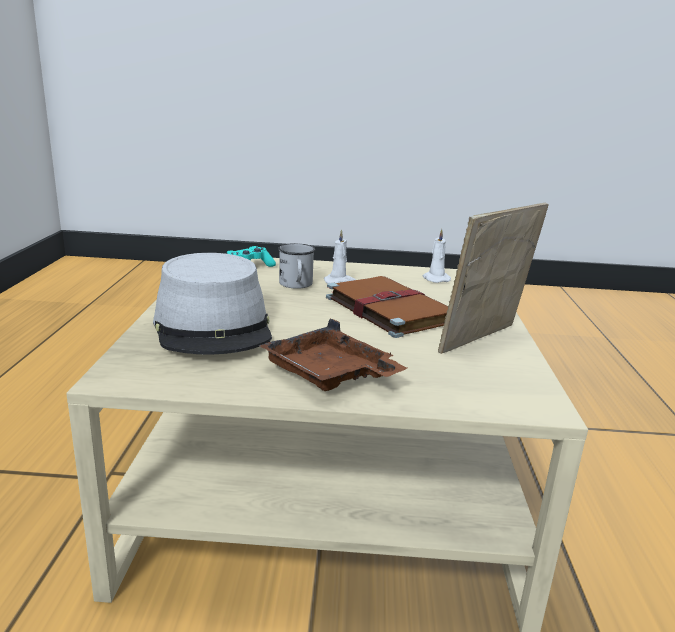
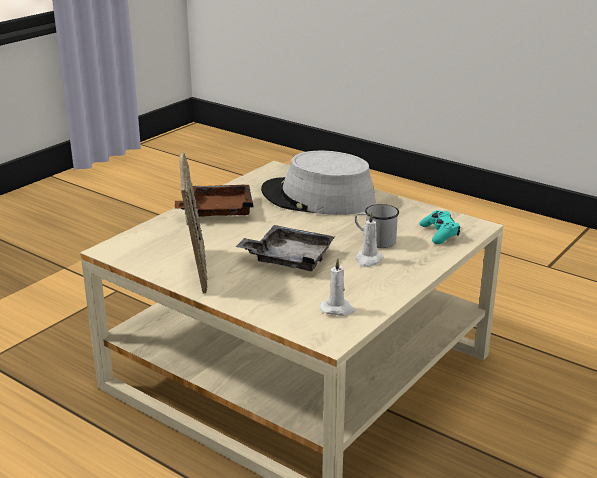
camera: 125 degrees right, 5 degrees up
(387, 309) = (289, 258): brown book -> grey tray

